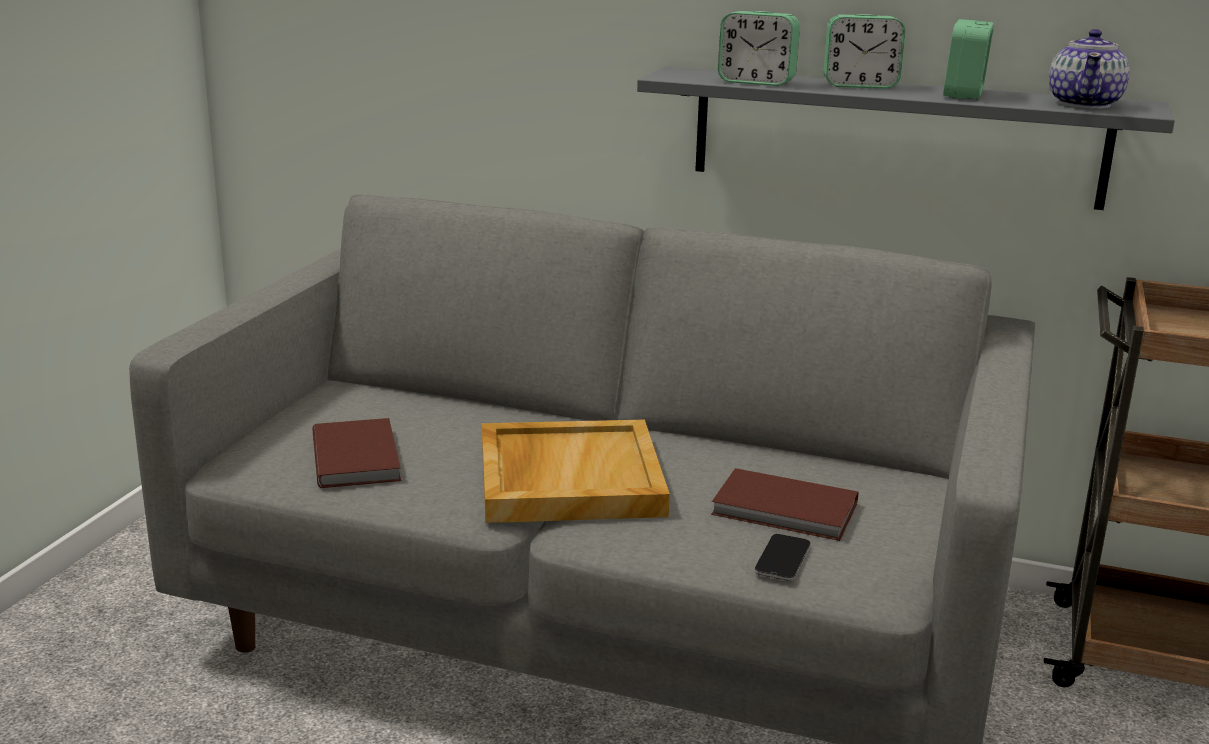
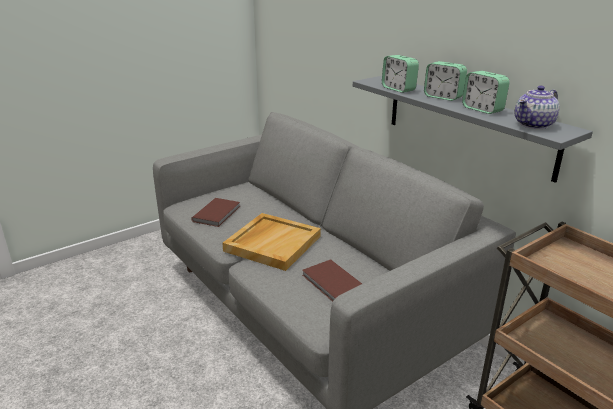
camera: 35 degrees right, 5 degrees up
(782, 559) = (302, 303): phone -> none
(964, 94) = (482, 109): alarm clock -> alarm clock turned 90 degrees counterclockwise

